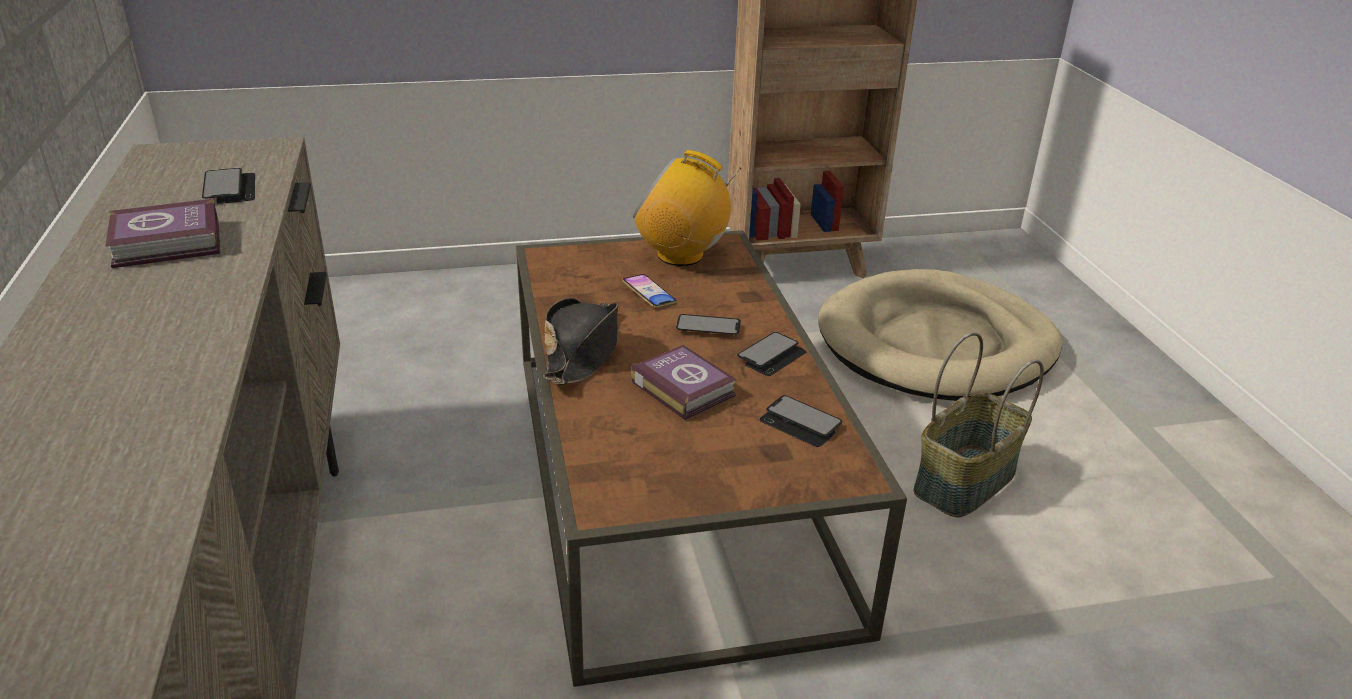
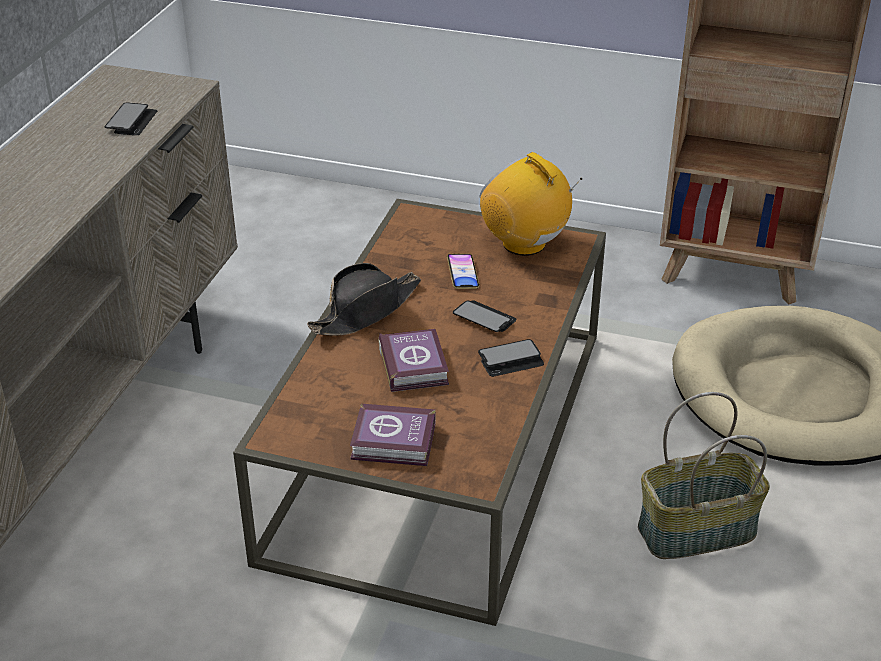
camera: 30 degrees right, 5 degrees up
(170, 244) = (61, 161): book -> book (395, 443)
(800, 423) = (476, 423): phone -> none

